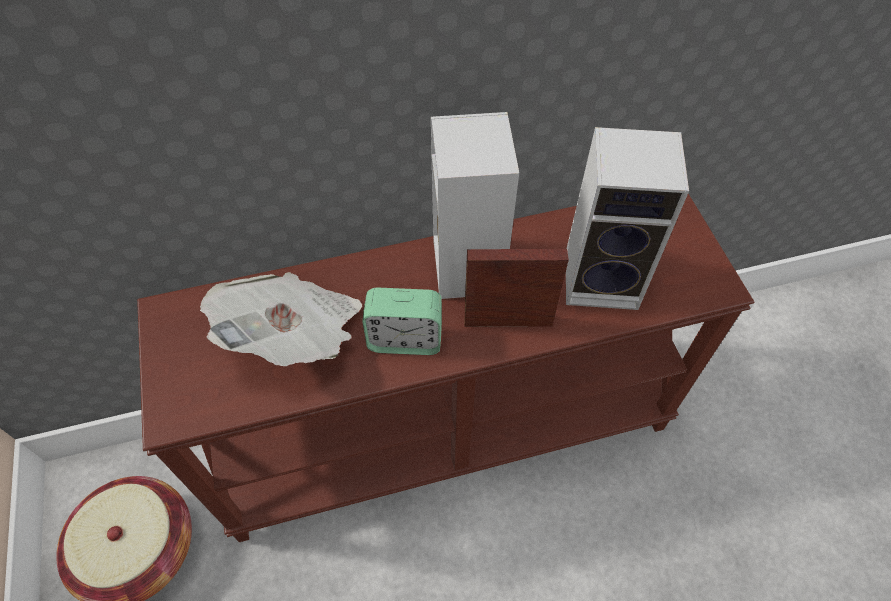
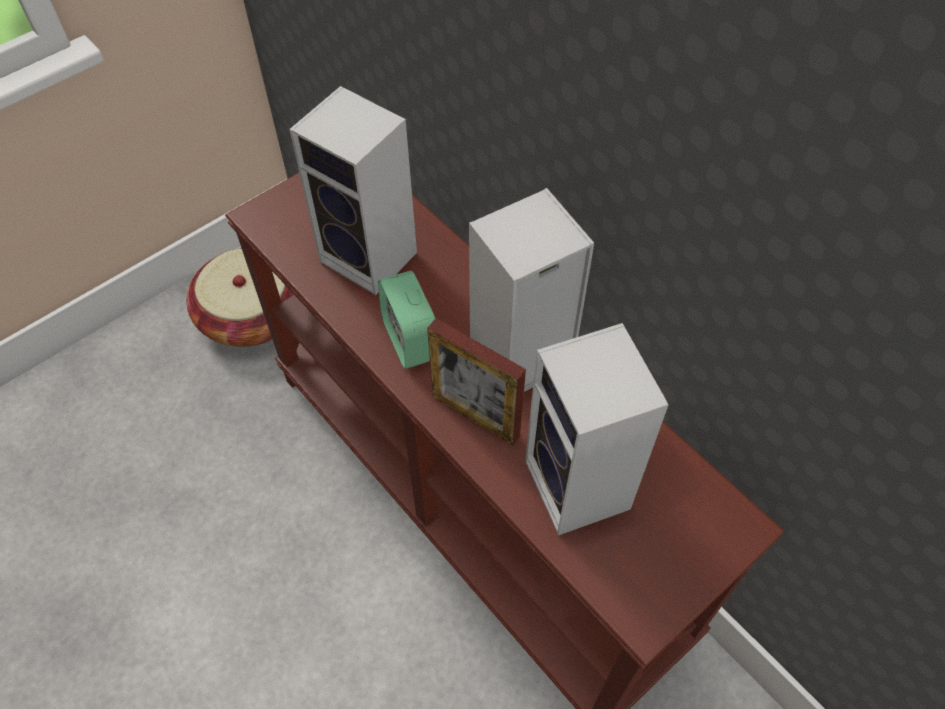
camera: 65 degrees right, 0 degrees up
(295, 335) = (372, 257): newspaper -> speaker
(508, 321) = (475, 416): picture frame -> picture frame turned 150 degrees clockwise

